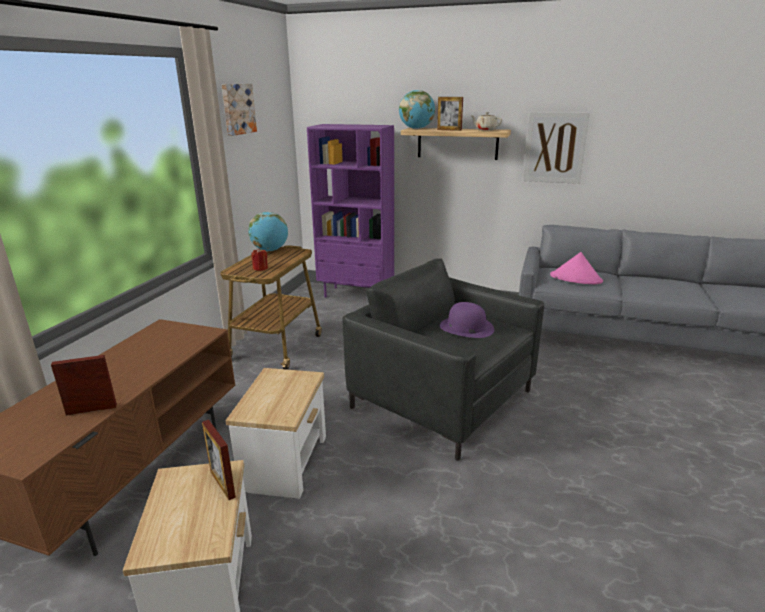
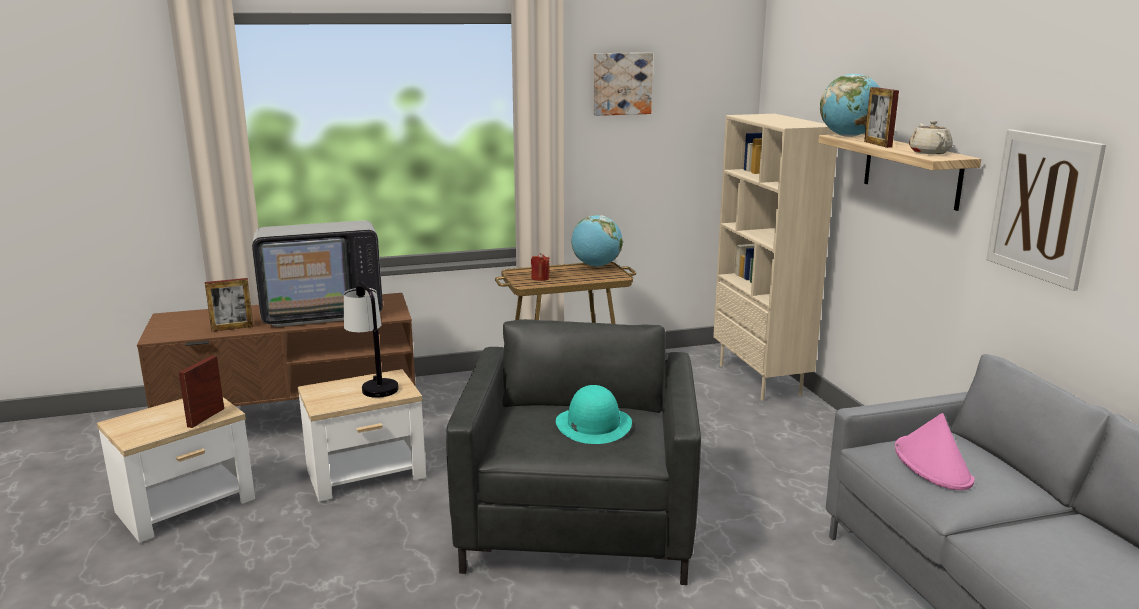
camera: 55 degrees right, 5 degrees down
(91, 409) = (232, 328): picture frame -> picture frame turned 120 degrees clockwise
(140, 358) = (323, 312): none -> television
(276, 385) = (373, 384): none -> table lamp
(356, 295) = (761, 380): purple bookcase -> beige bookcase
(466, 327) = (593, 424): purple hat -> turquoise hat

